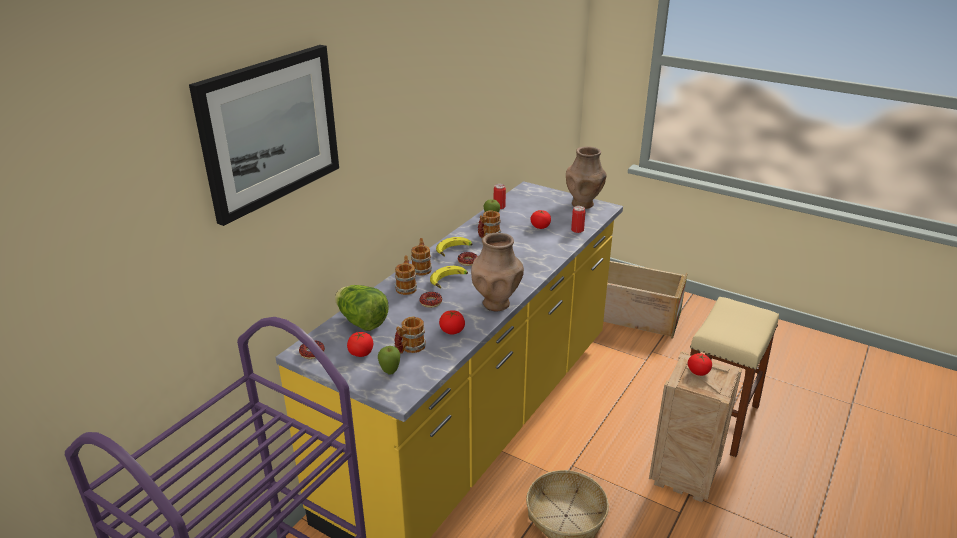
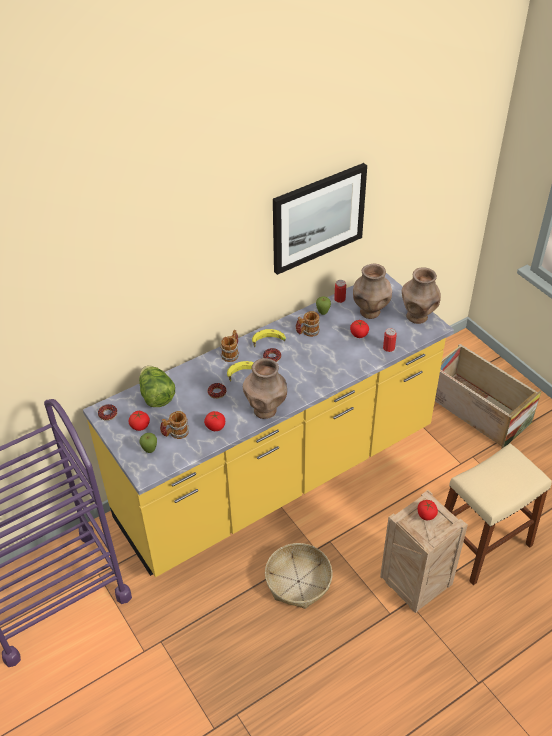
camera: 25 degrees right, 15 degrees up
(270, 130) = (82, 263): picture -> picture (318, 218)
(406, 287) = (208, 370): mug -> none
(536, 210) = (370, 312): none -> brown vase

